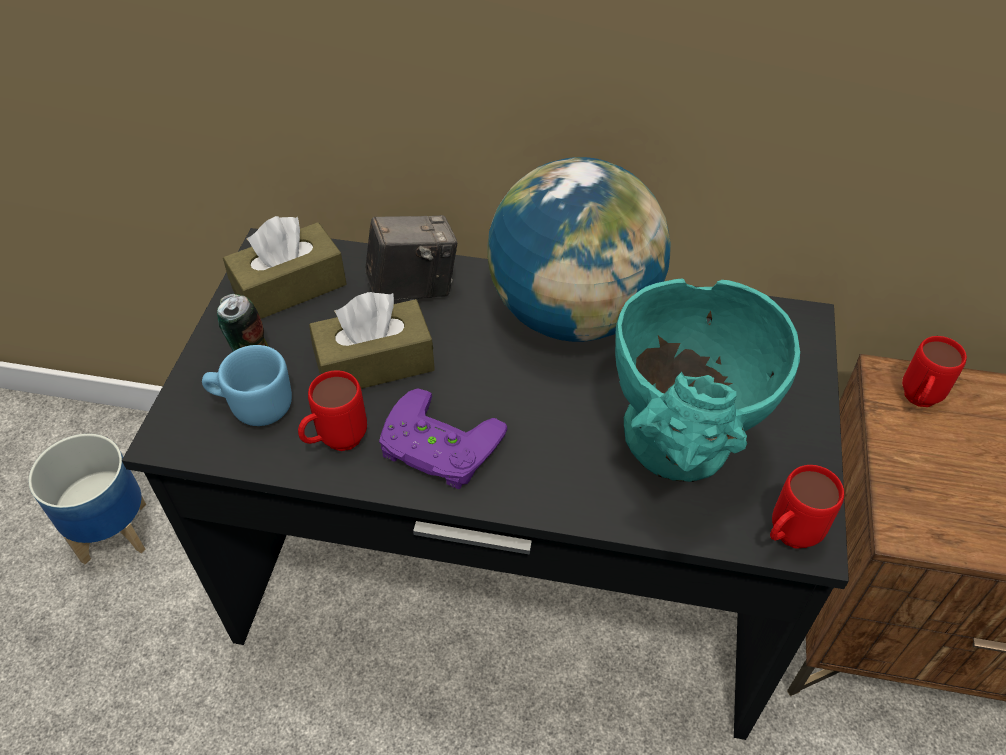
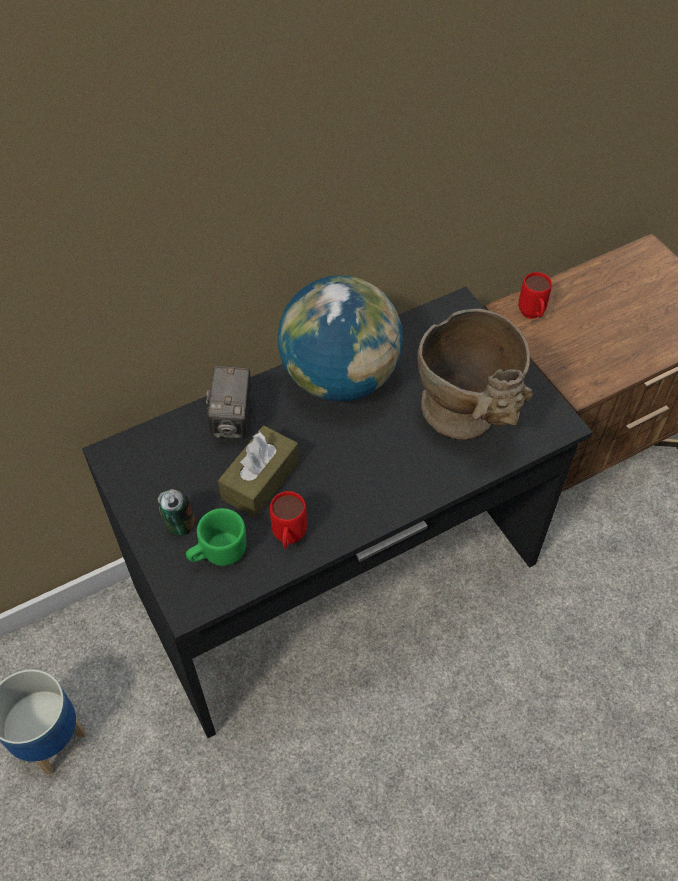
camera: 40 degrees left, 5 degrees up
(253, 405) = (217, 553): blue mug -> green mug
(289, 287) = (156, 469): brown tissue box -> none
(413, 287) = (232, 420): camera -> camera turned 150 degrees clockwise
(436, 449) = (346, 504): purple game controller -> none
(680, 453) = (467, 420): turquoise vase -> beige vase
(787, 538) = (551, 429): red mug -> none

